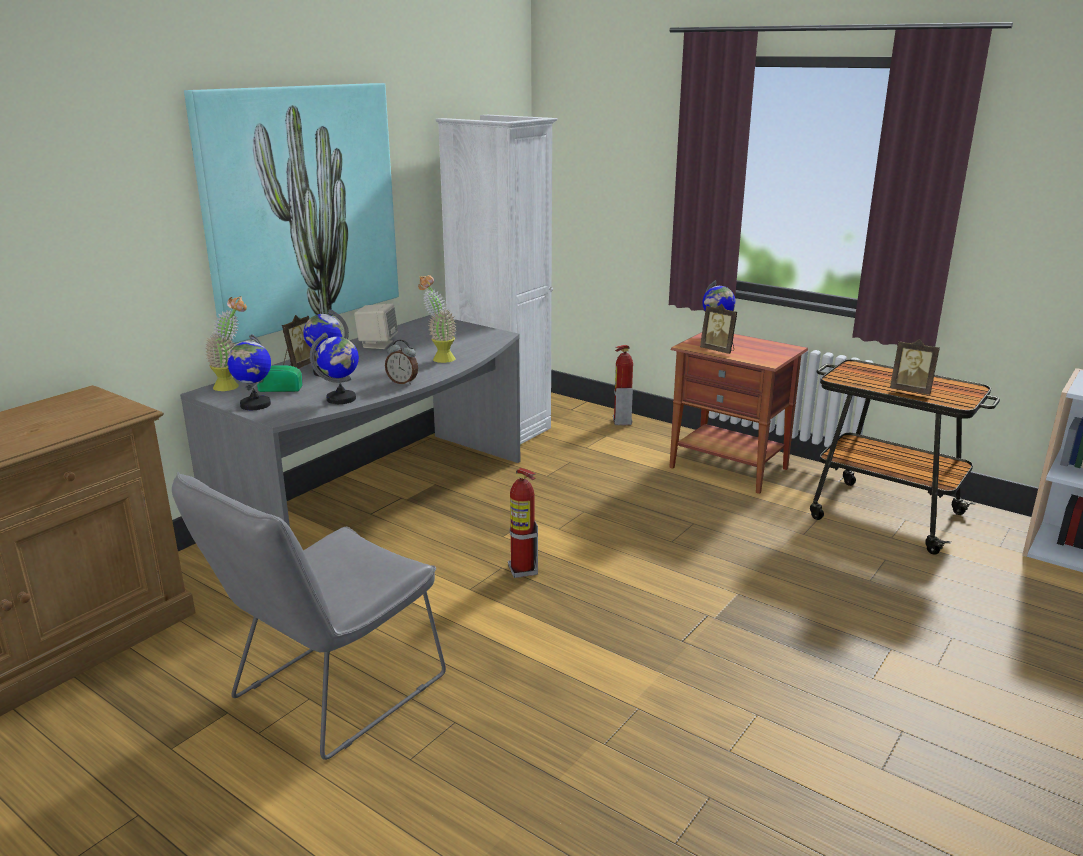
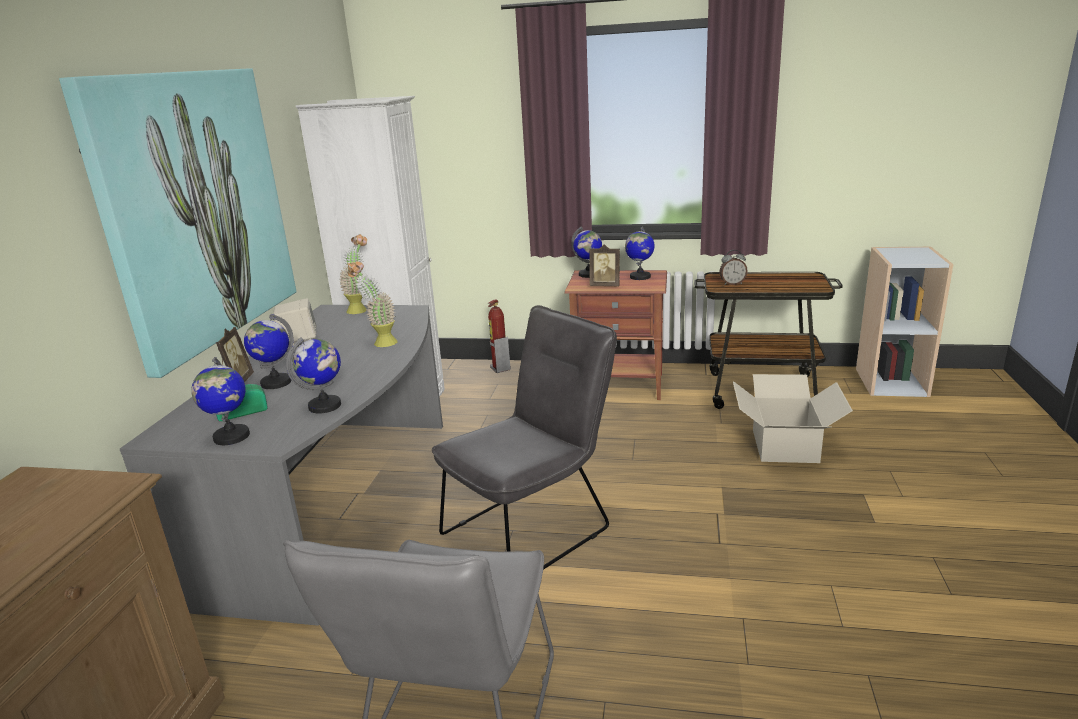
camera: 25 degrees left, 0 degrees up
(233, 385) = (179, 423): potted plant -> potted plant (360, 309)
(403, 382) = (371, 374): alarm clock -> alarm clock (732, 284)
(522, 570) = (534, 526): fire extinguisher -> grey chair
(767, 349) = (639, 277): none -> globe
(853, 576) = (785, 446): none -> cardboard box
(911, 390) = (777, 286): picture frame -> none

